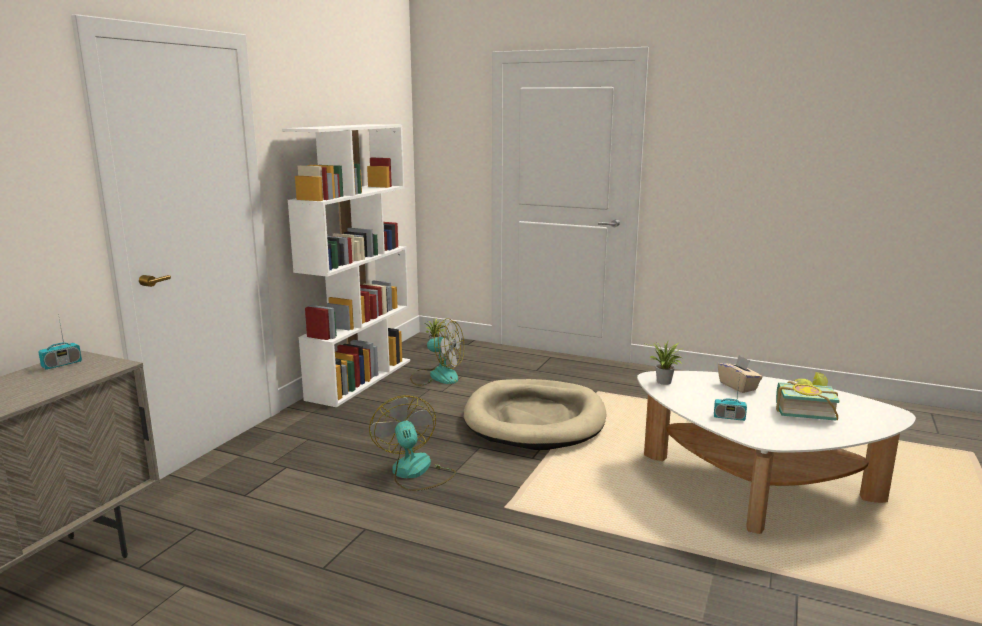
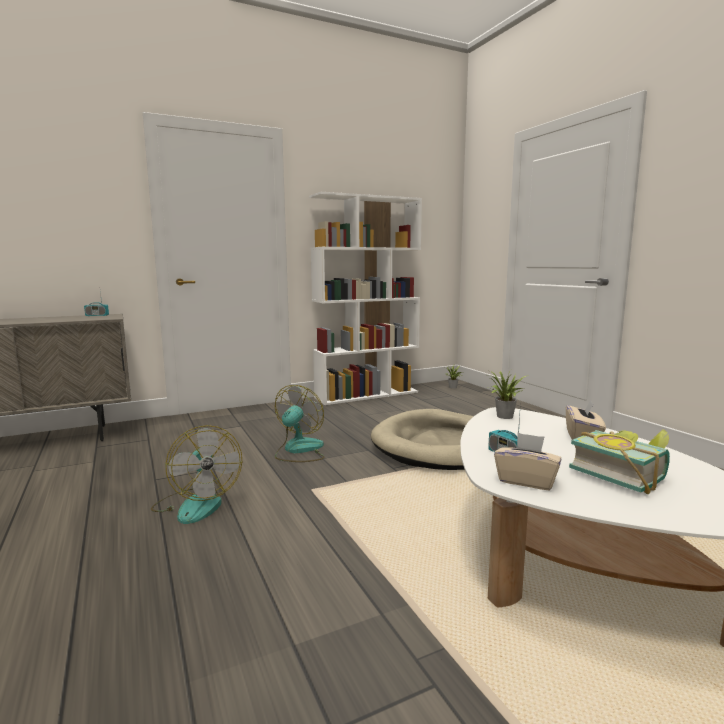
camera: 40 degrees right, 5 degrees down
(437, 376) = (420, 404): fan -> fan (196, 504)
(775, 434) = (526, 481): none -> beige tissue box

